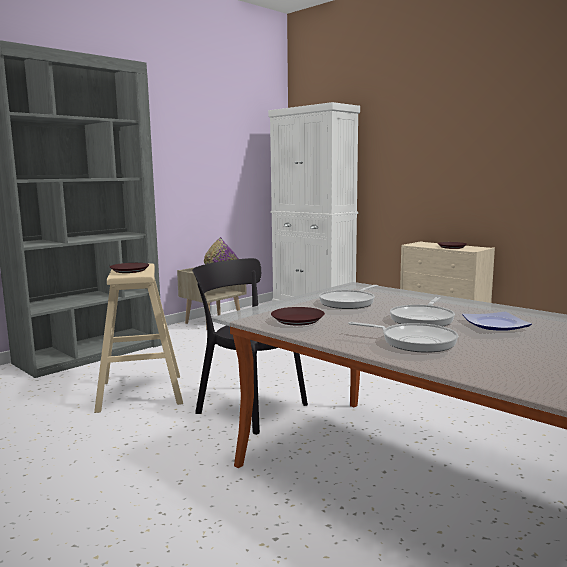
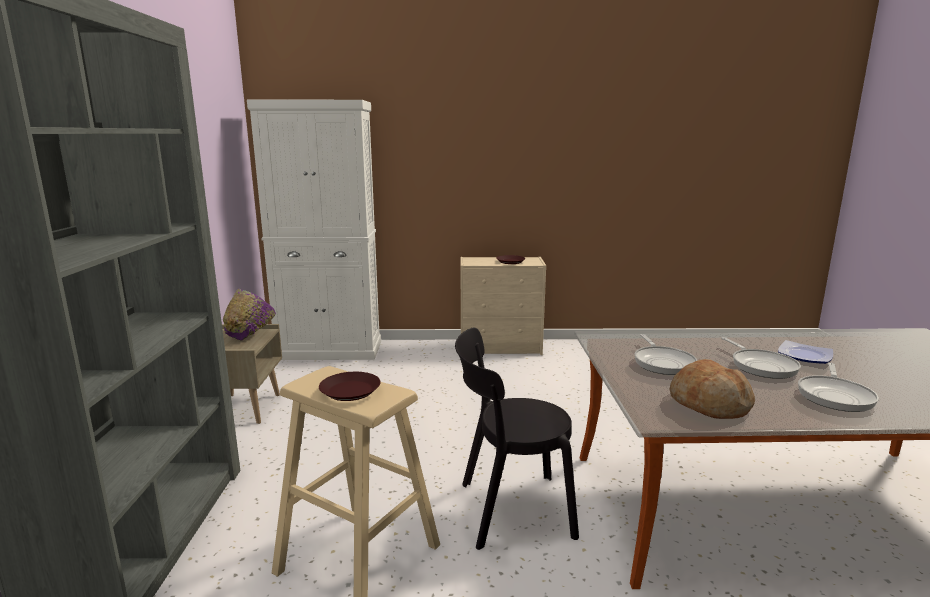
camera: 45 degrees left, 5 degrees up
(298, 320) = (710, 404): brown plate -> bread
(414, 342) = (835, 396): frying pan -> frying pan turned 135 degrees clockwise

